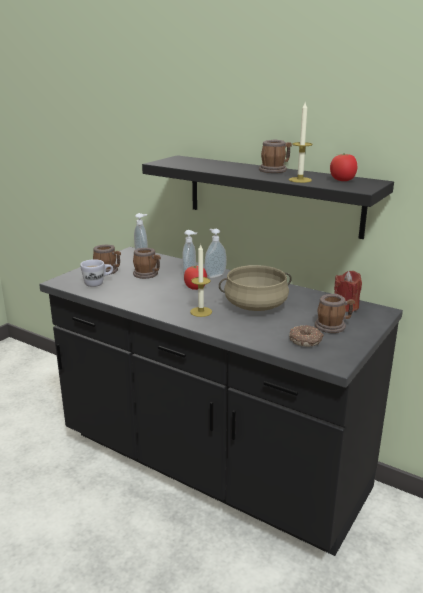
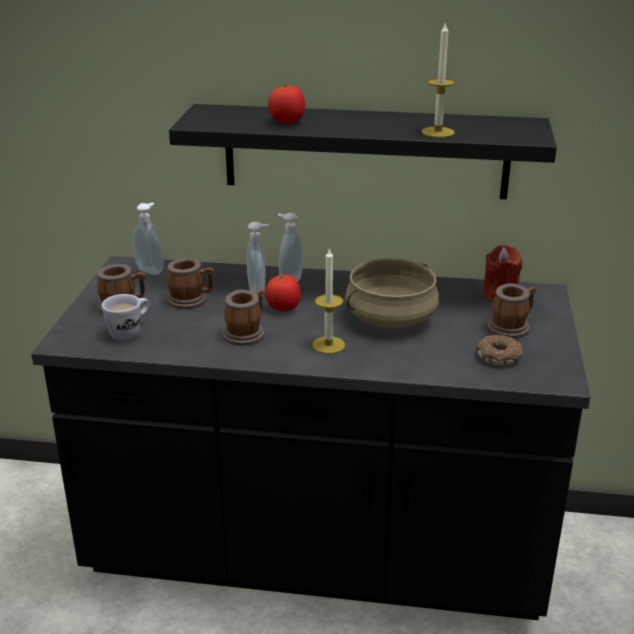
camera: 25 degrees left, 5 degrees up
(275, 170) = (379, 117): mug -> mug (246, 333)
(342, 180) = (490, 126): tomato -> tomato (287, 122)

